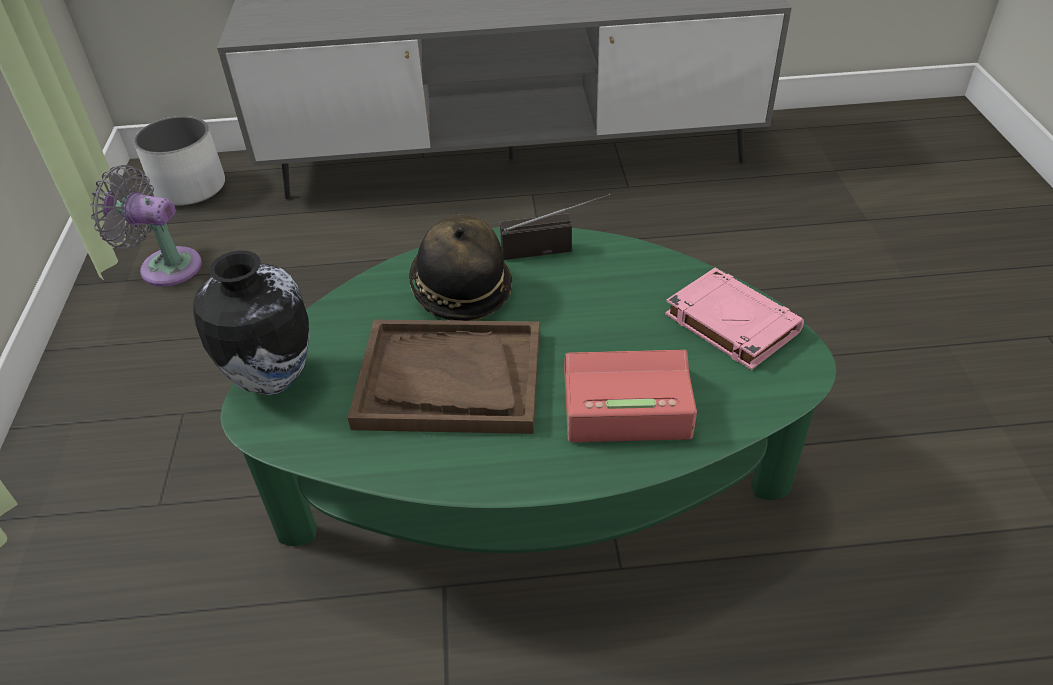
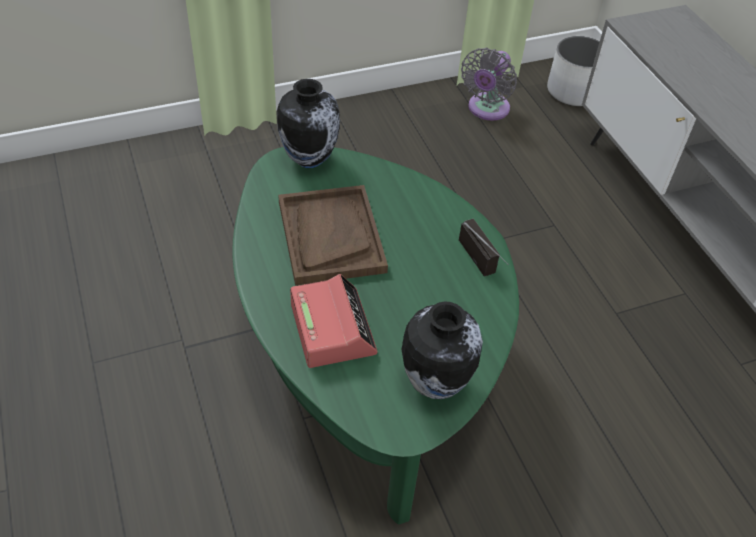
camera: 70 degrees right, 5 degrees up
(165, 266) = (486, 110): grey fan -> grey fan turned 150 degrees counterclockwise
(460, 290) = (418, 224): hat -> none
(730, 323) = (435, 383): pink book -> vase

